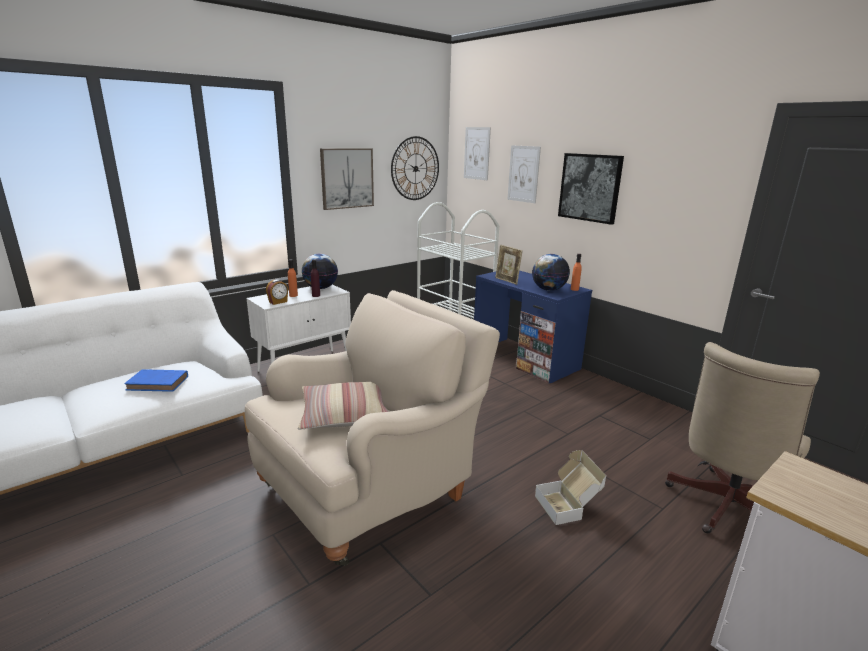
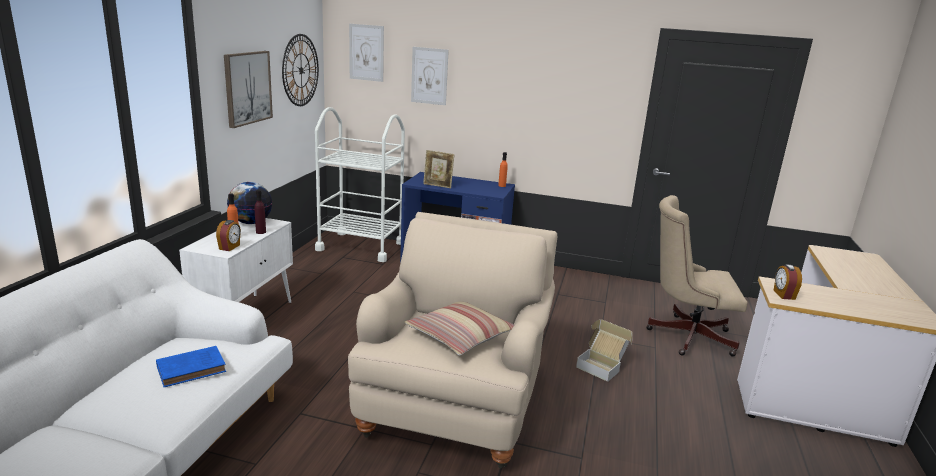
camera: 35 degrees left, 0 degrees up
(548, 289) = (483, 189): globe -> none
(590, 187) = (505, 90): picture -> none
(724, 509) = (685, 335): beige office chair -> beige office chair turned 90 degrees clockwise
(793, 488) = (783, 294): none -> alarm clock

